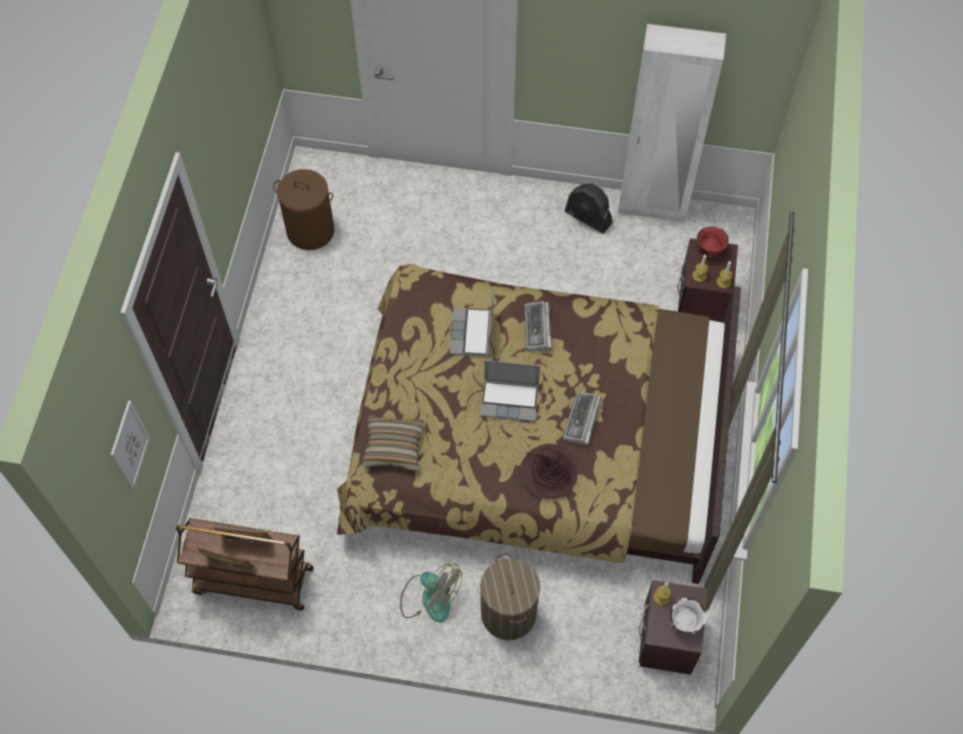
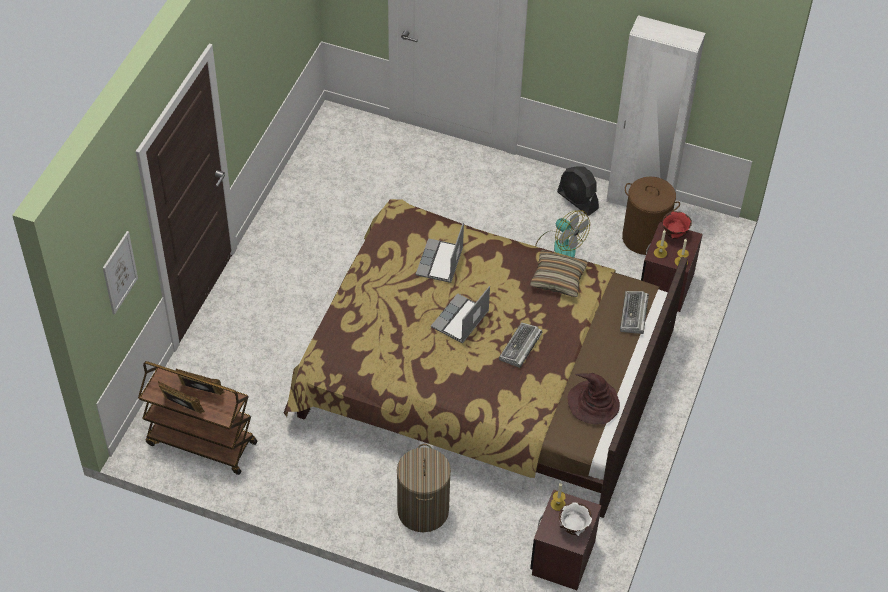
camera: 10 degrees right, 10 degrees down
(311, 231) = (322, 171): brown laundry basket -> brown laundry basket (645, 238)
(393, 447) = (347, 340): pillow -> pillow (558, 279)
(429, 597) = (355, 485): fan -> fan (559, 247)
(510, 400) = (460, 320): laptop -> laptop turned 105 degrees clockwise
(537, 329) = (499, 268): keyboard -> keyboard (633, 315)
(548, 472) = (479, 383): brown hat -> brown hat (593, 403)

